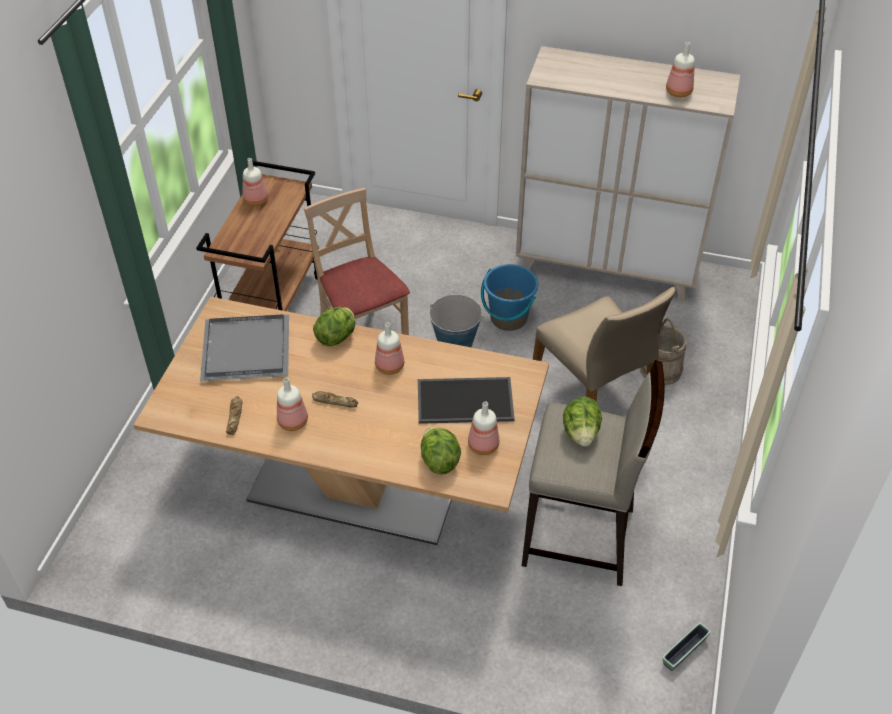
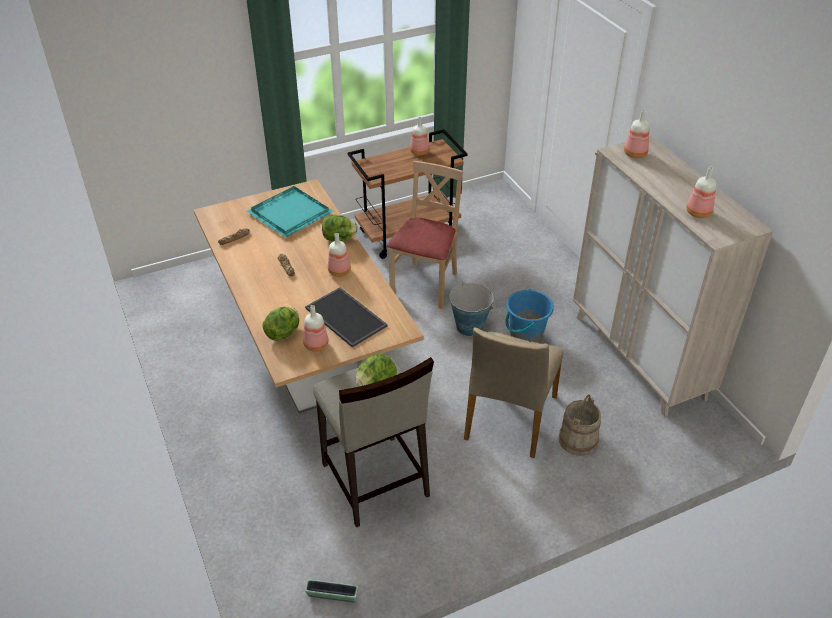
camera: 50 degrees right, 5 degrees down
(244, 348) = (290, 212): grey tray -> turquoise tray
(294, 421) = (254, 260): bottle -> bottle (636, 154)

